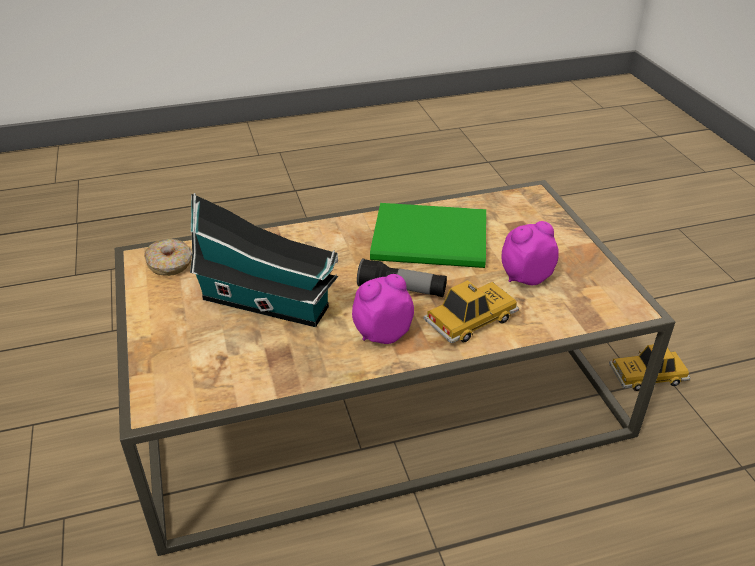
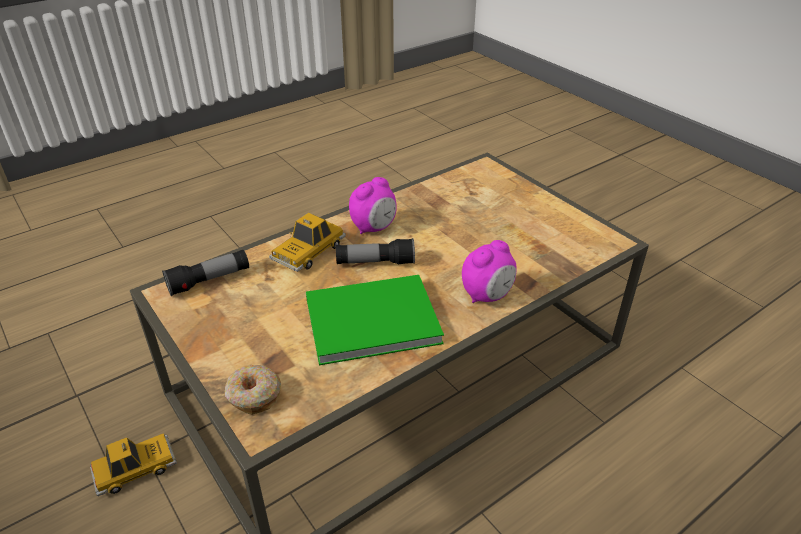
camera: 160 degrees right, 0 degrees up
(170, 264) = (583, 240): donut -> donut (253, 395)
(270, 304) = (472, 229): toy house -> none
(525, 277) = (265, 300): alarm clock -> alarm clock (487, 296)
(586, 310) = (209, 281): none -> flashlight

